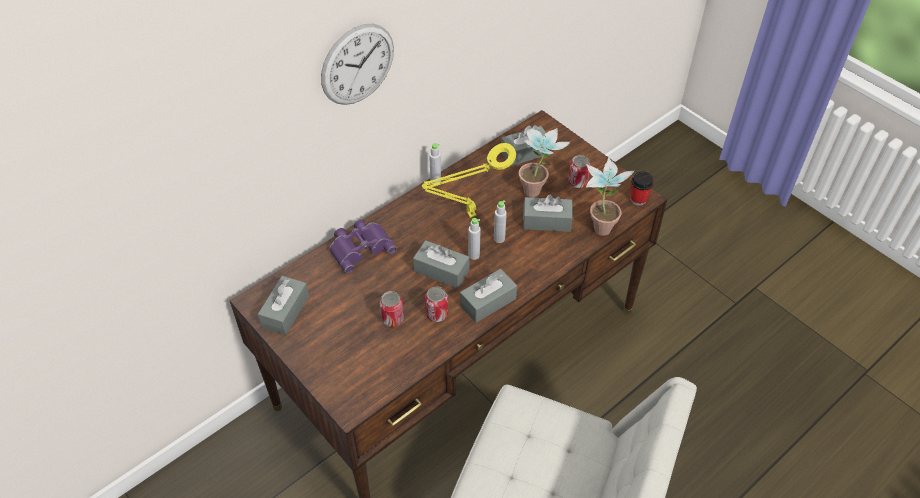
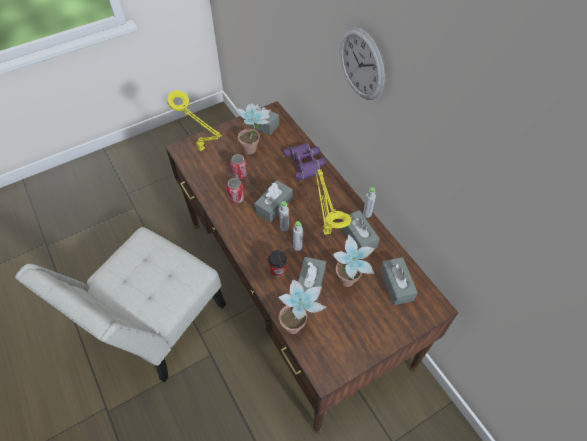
camera: 100 degrees right, 5 degrees up
(342, 309) = (254, 150): none -> potted plant
(350, 376) = (202, 150): none -> yellow table lamp
(488, 302) = (238, 229): grey tissue box -> grey tissue box (358, 237)
(577, 182) = (354, 320): can -> none
(638, 199) = (324, 369): cup -> cup (278, 270)

